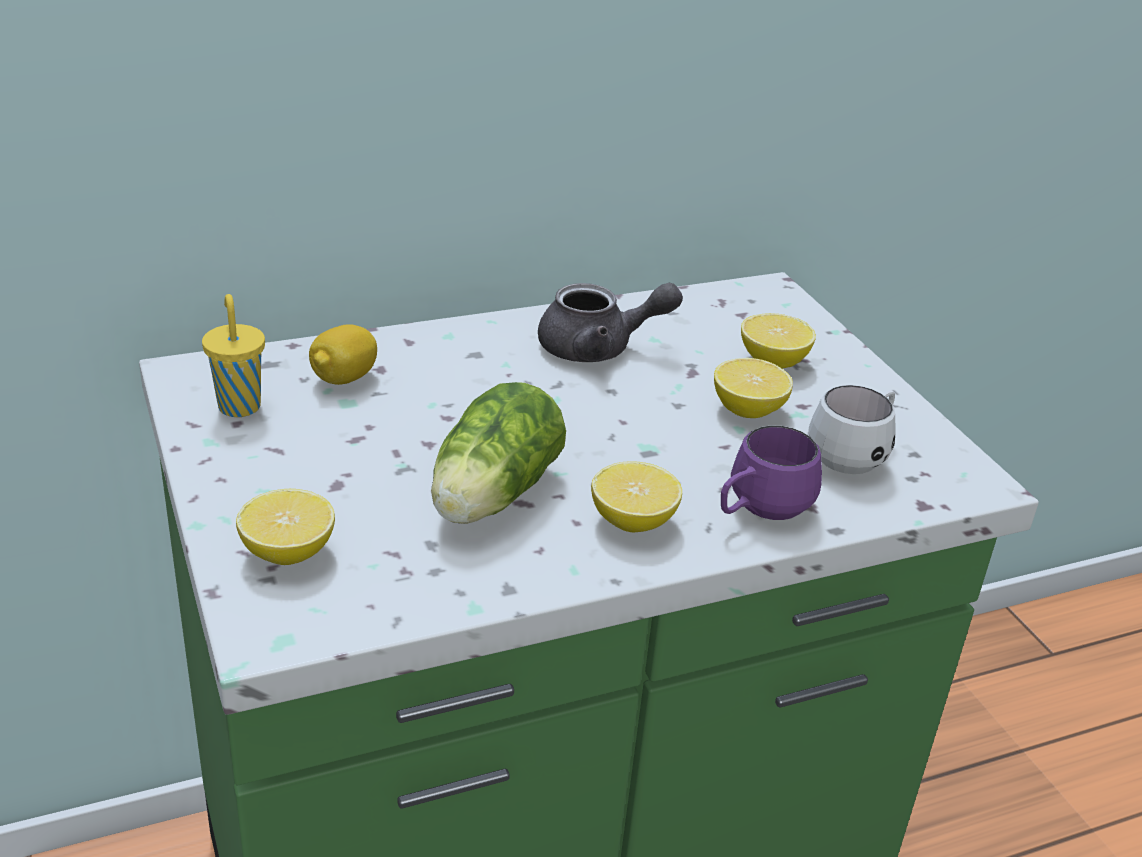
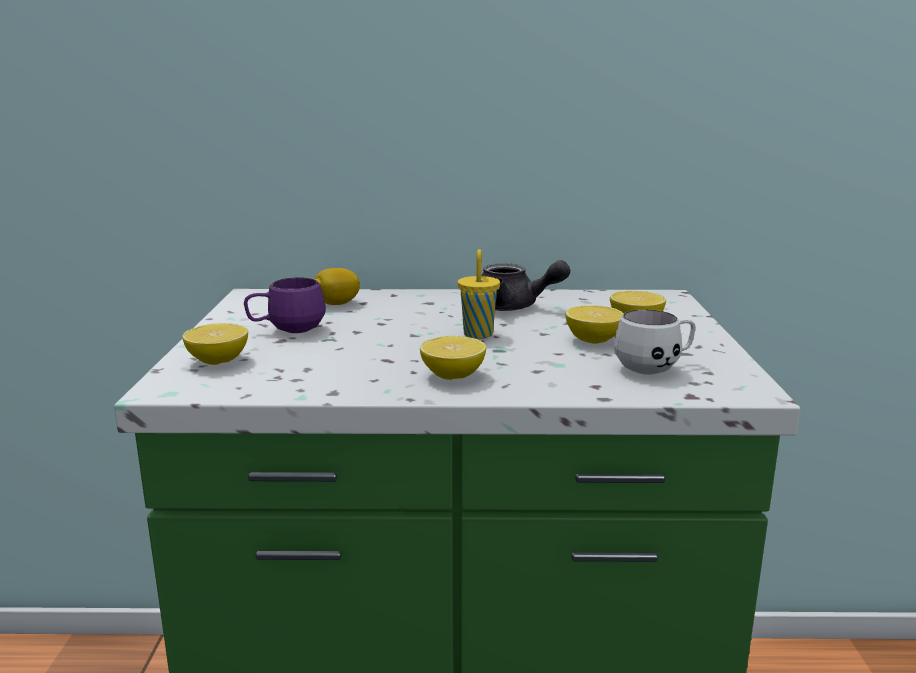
camera: 25 degrees right, 15 degrees down
(239, 405) = (264, 307): yellow cup -> yellow cup (478, 334)
(490, 497) = (368, 355): lettuce -> none
(759, 512) = (551, 383): purple mug -> purple mug (286, 330)

